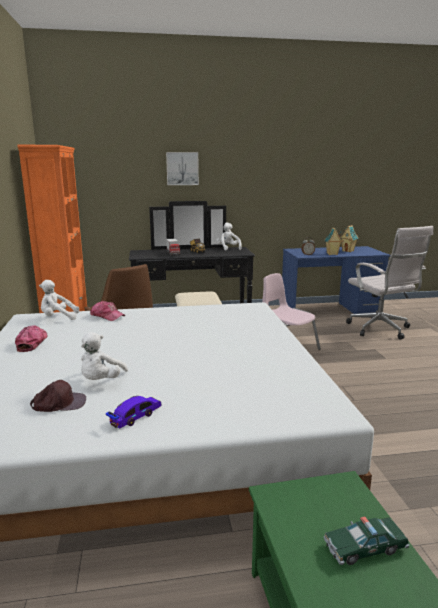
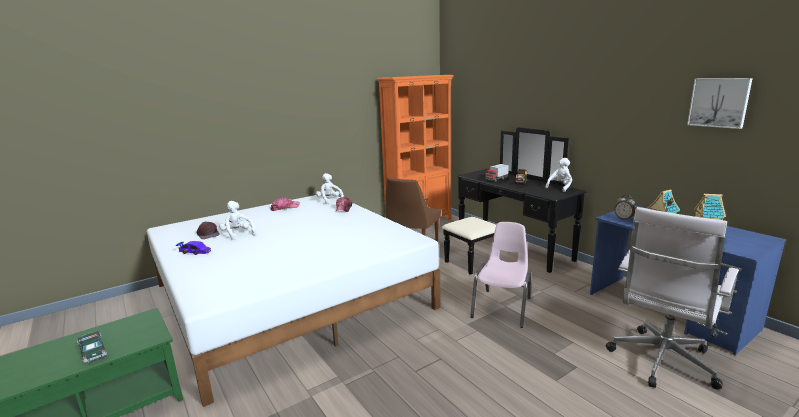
camera: 65 degrees right, 0 degrees up
(101, 381) = (237, 234): white plush toy -> white plush toy turned 60 degrees clockwise
(182, 168) = (532, 94): picture -> picture (719, 102)

